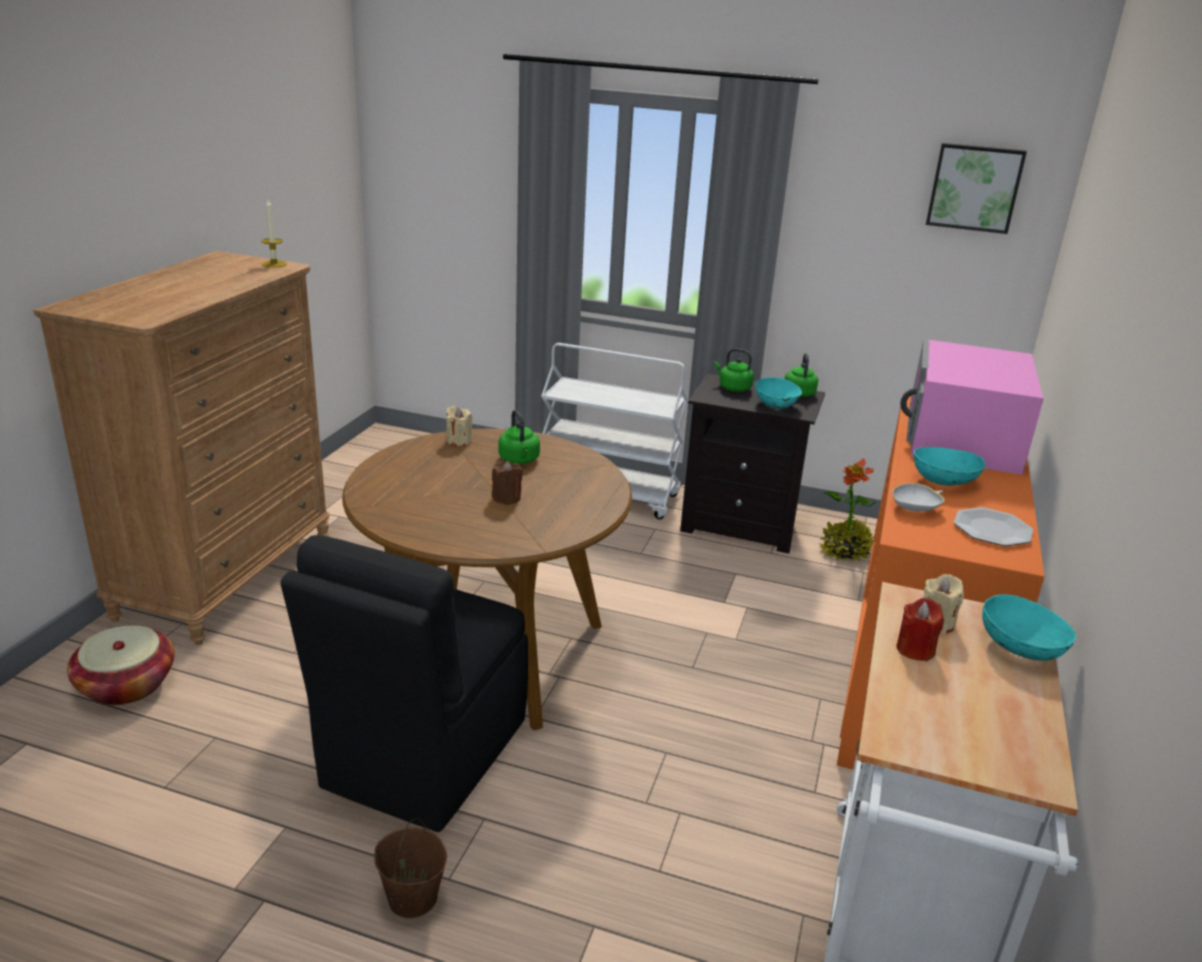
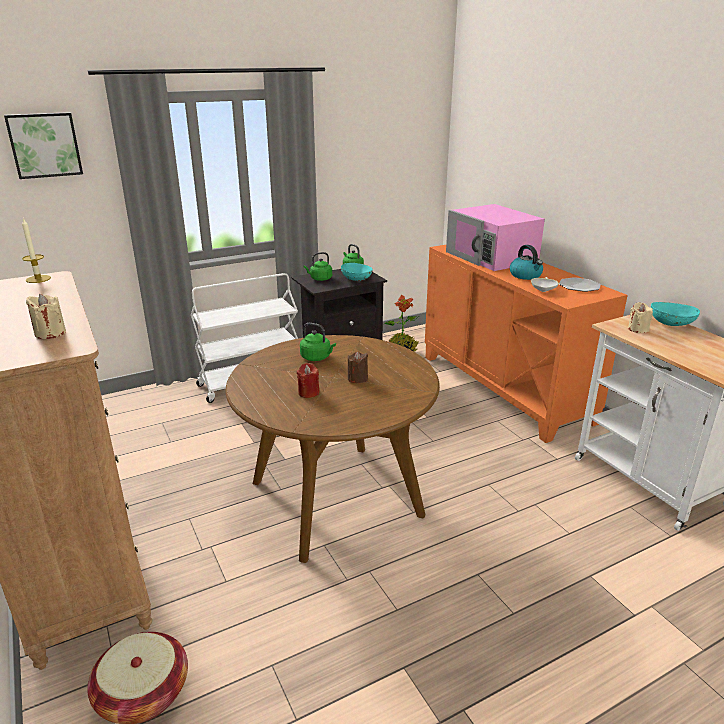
camera: 45 degrees left, 0 degrees up
(412, 898) = (516, 636): brown bucket -> none
(422, 756) = (400, 572): black chair -> none
(459, 441) = (260, 364): beige candle -> beige candle (50, 333)
(915, 649) = (655, 341): red candle -> red candle (308, 392)
(943, 481) = (526, 275): turquoise bowl -> kettle
(974, 187) = (407, 124): picture -> picture (44, 145)

